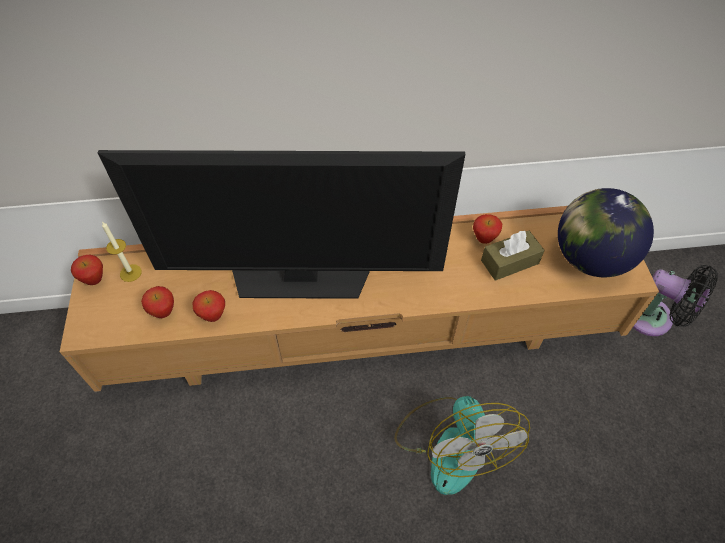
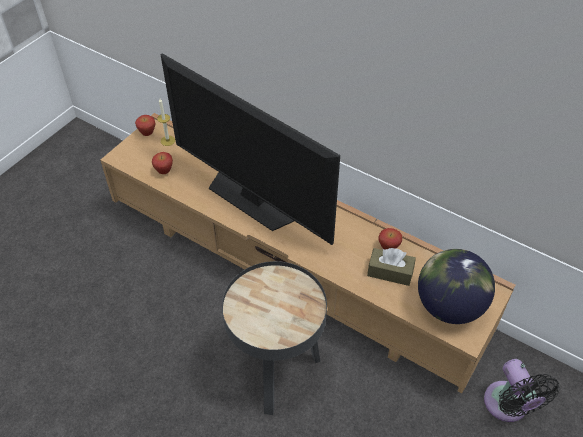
camera: 40 degrees right, 5 degrees down
(213, 316) = (186, 189): apple -> none
(451, 444) = (277, 372): fan -> black side table

